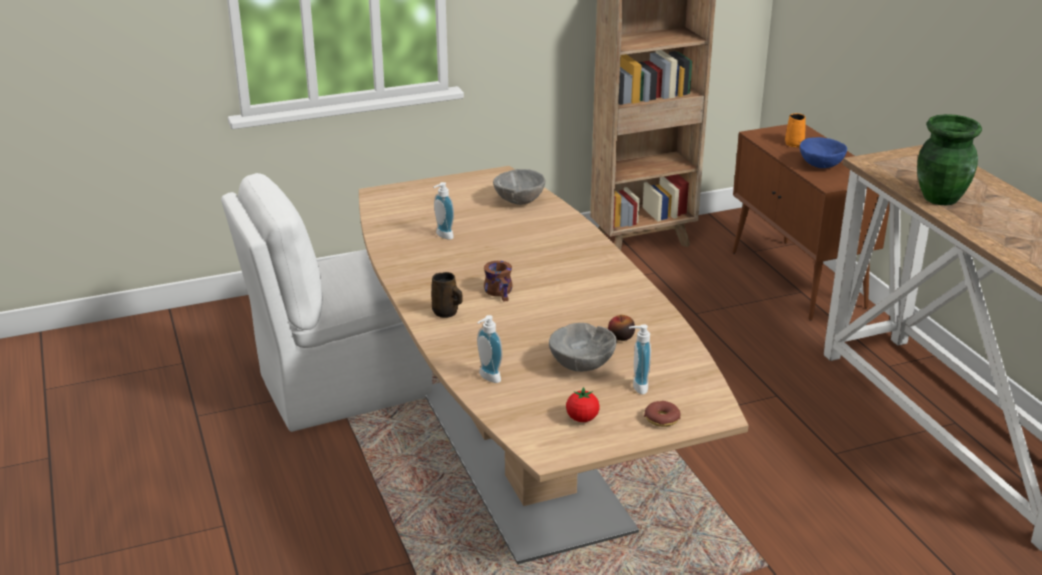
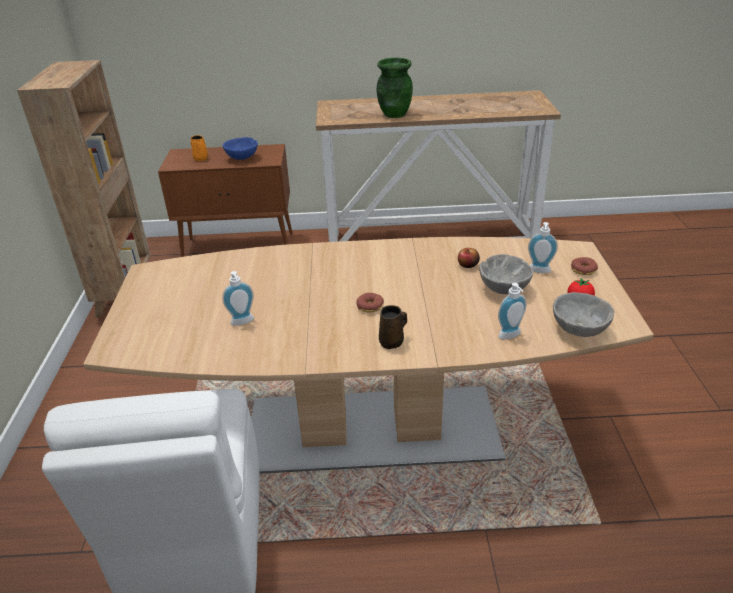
camera: 70 degrees left, 5 degrees up
(501, 291) = (370, 306): brown mug -> donut
(519, 201) = (210, 271): grey bowl -> grey bowl (580, 330)

